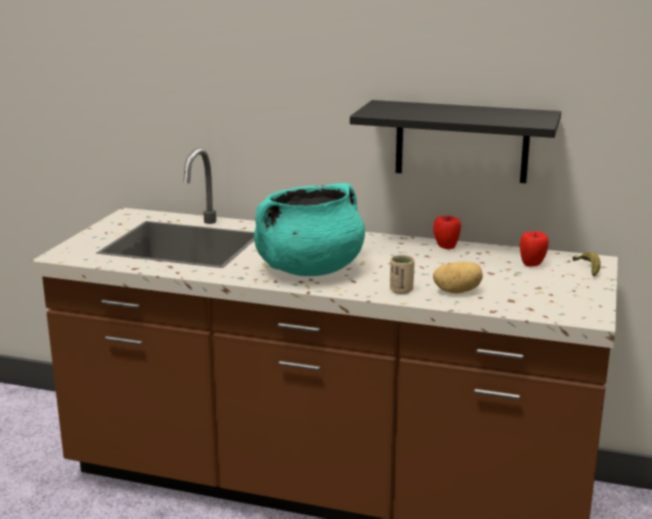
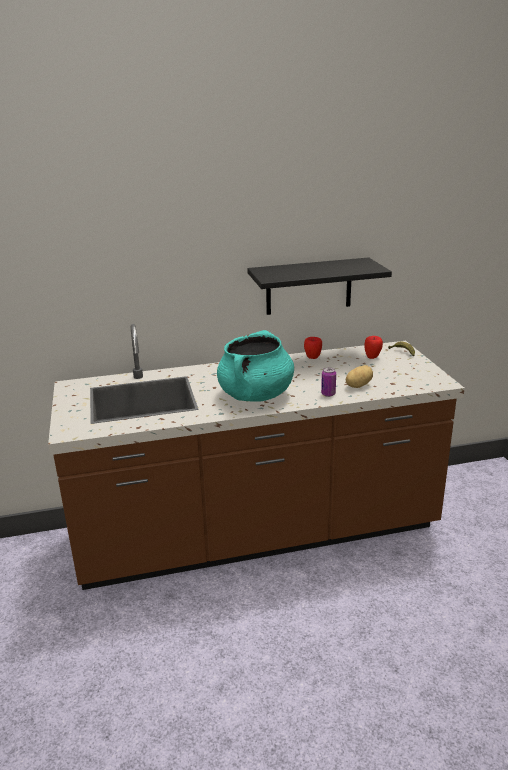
camera: 30 degrees left, 5 degrees up
(401, 290) = (328, 394): beige cup -> can

